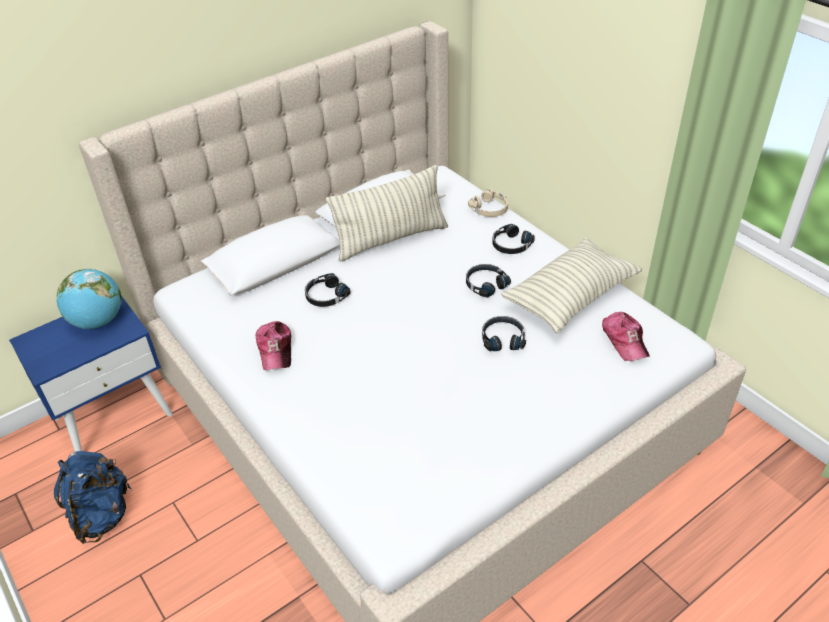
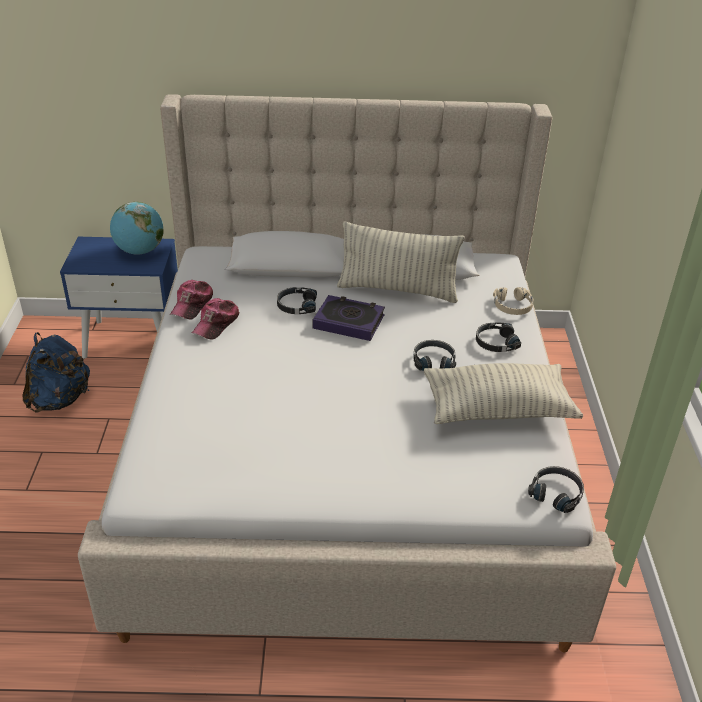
camera: 35 degrees right, 5 degrees down
(385, 287) = (349, 322): none -> book
(502, 338) = (396, 408): black headphones -> black headphones (556, 493)
(624, 340) = (503, 469): cap -> cap (192, 305)

